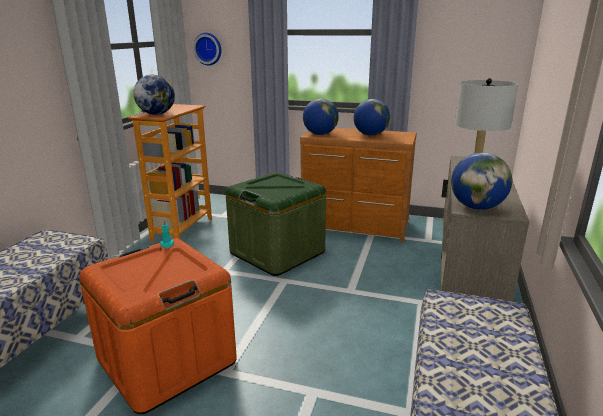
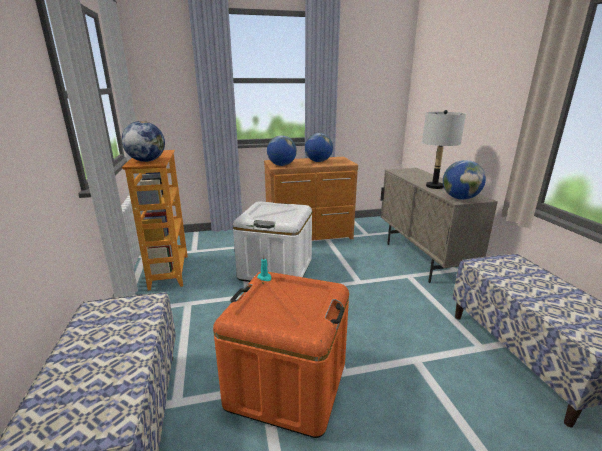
camera: 30 degrees left, 0 degrees up
(208, 49) = (148, 96): wall clock -> none
(277, 252) = (276, 269): green storage box -> white storage box

